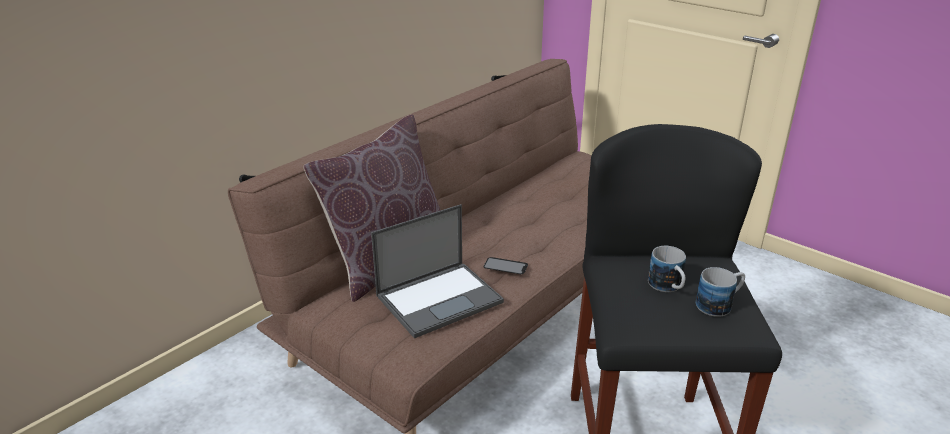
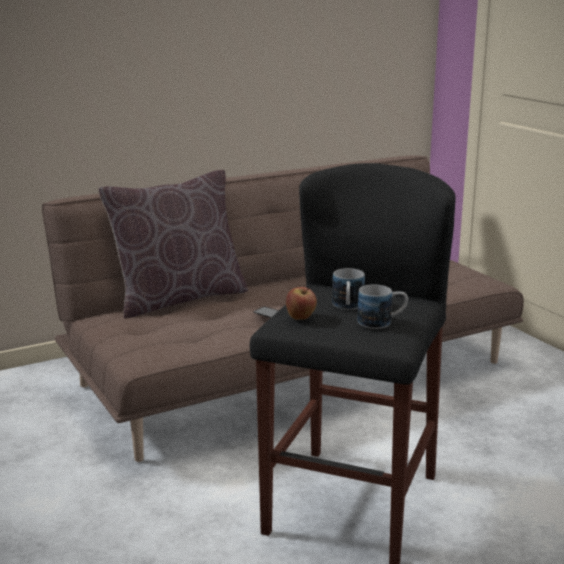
camera: 20 degrees right, 10 degrees down
(440, 298) = (198, 326): laptop -> none
(640, 314) = (301, 318): none -> apple

